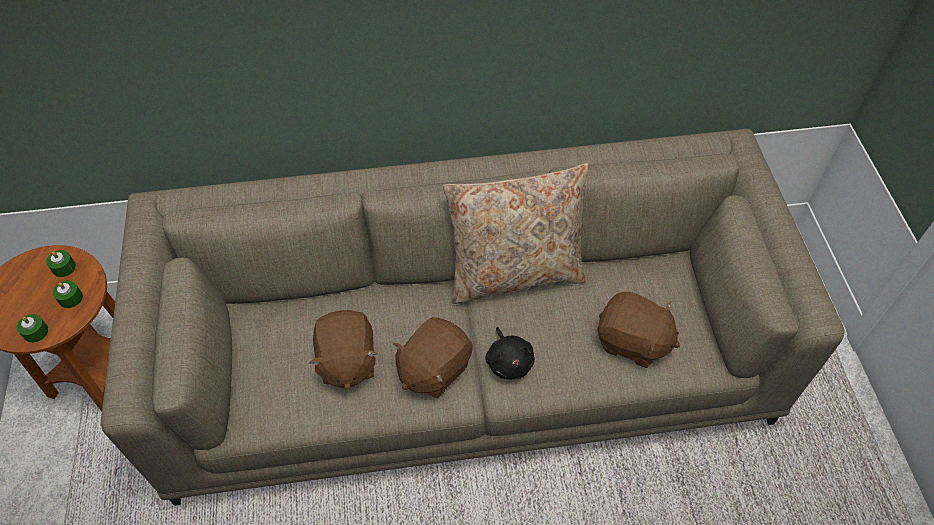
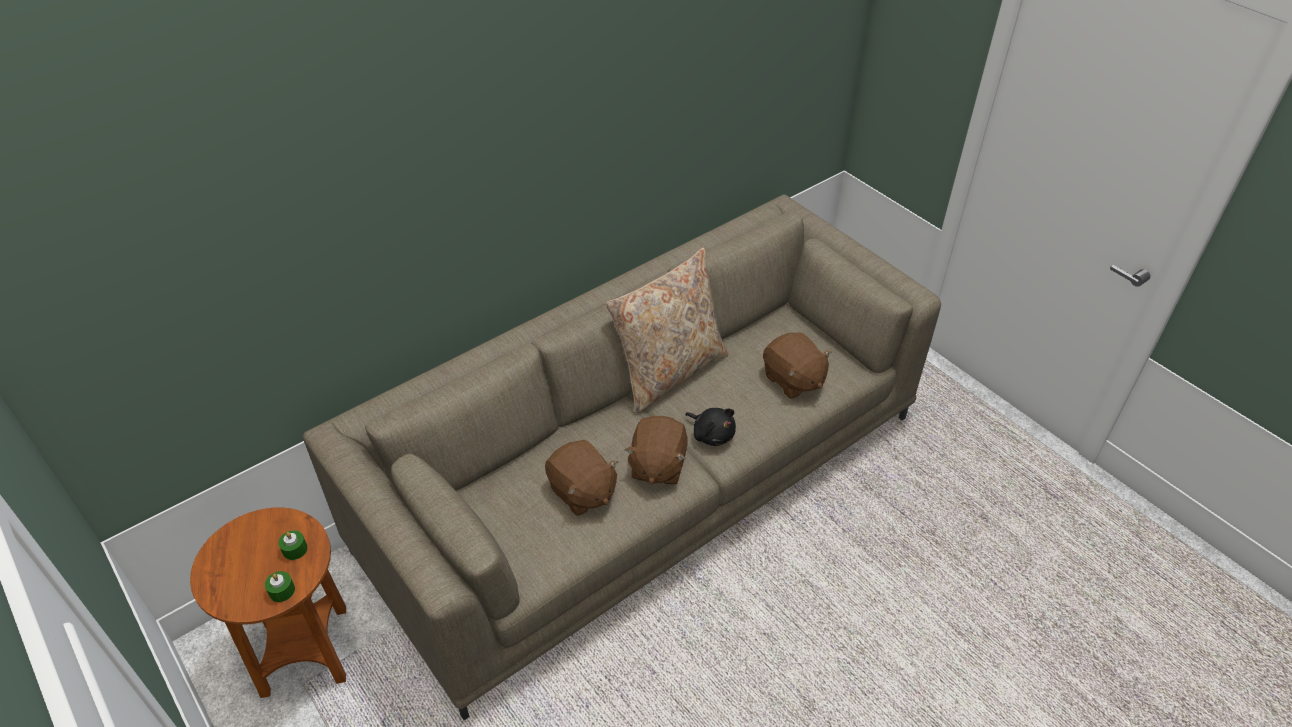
camera: 30 degrees left, 10 degrees down
(64, 267) = (266, 529): green candle -> none
(632, 342) = (793, 380): brown plush toy -> brown plush toy turned 60 degrees clockwise

